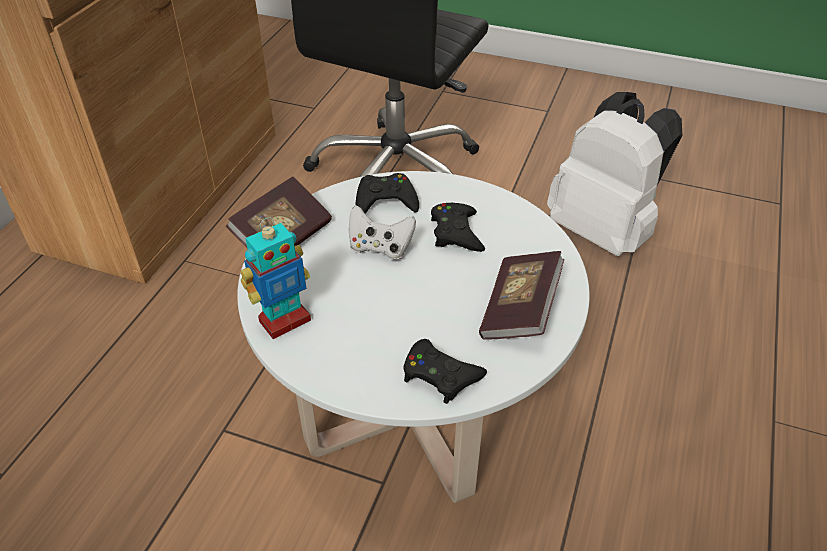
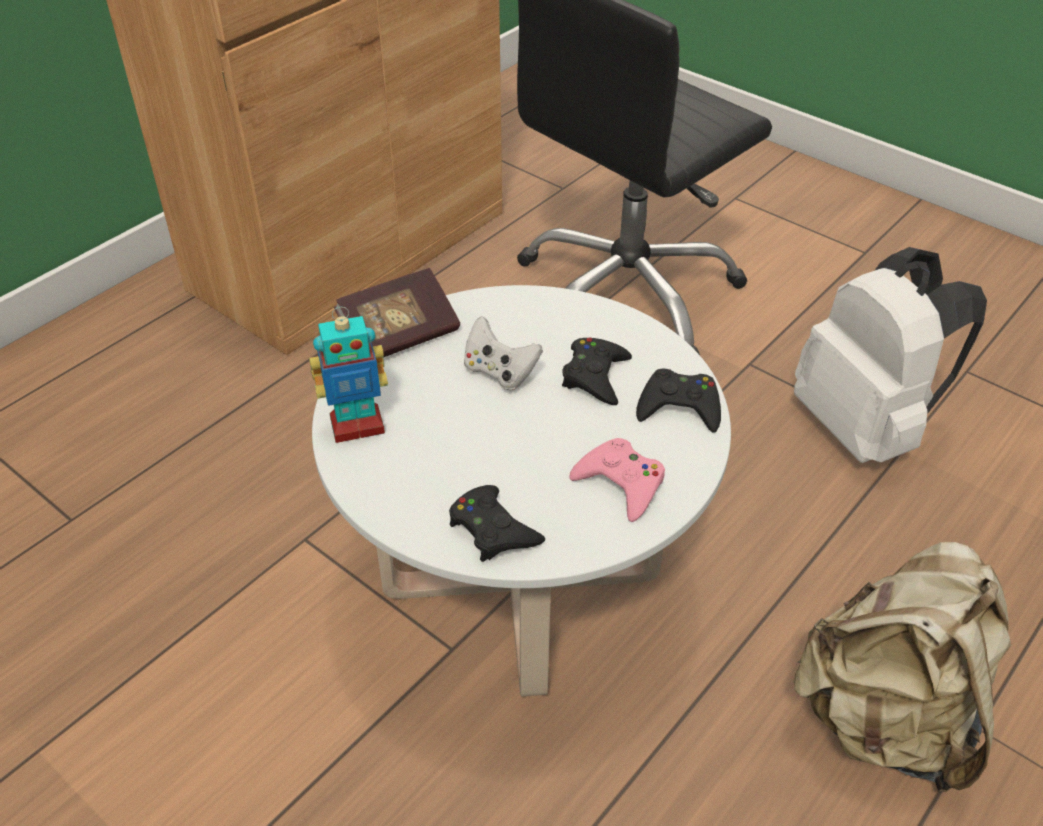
camera: 20 degrees right, 0 degrees up
(385, 201) = (533, 320): black game controller -> black game controller (679, 407)
(519, 310) = (621, 484): book -> pink game controller
(714, 434) = (886, 719): none -> beige backpack

